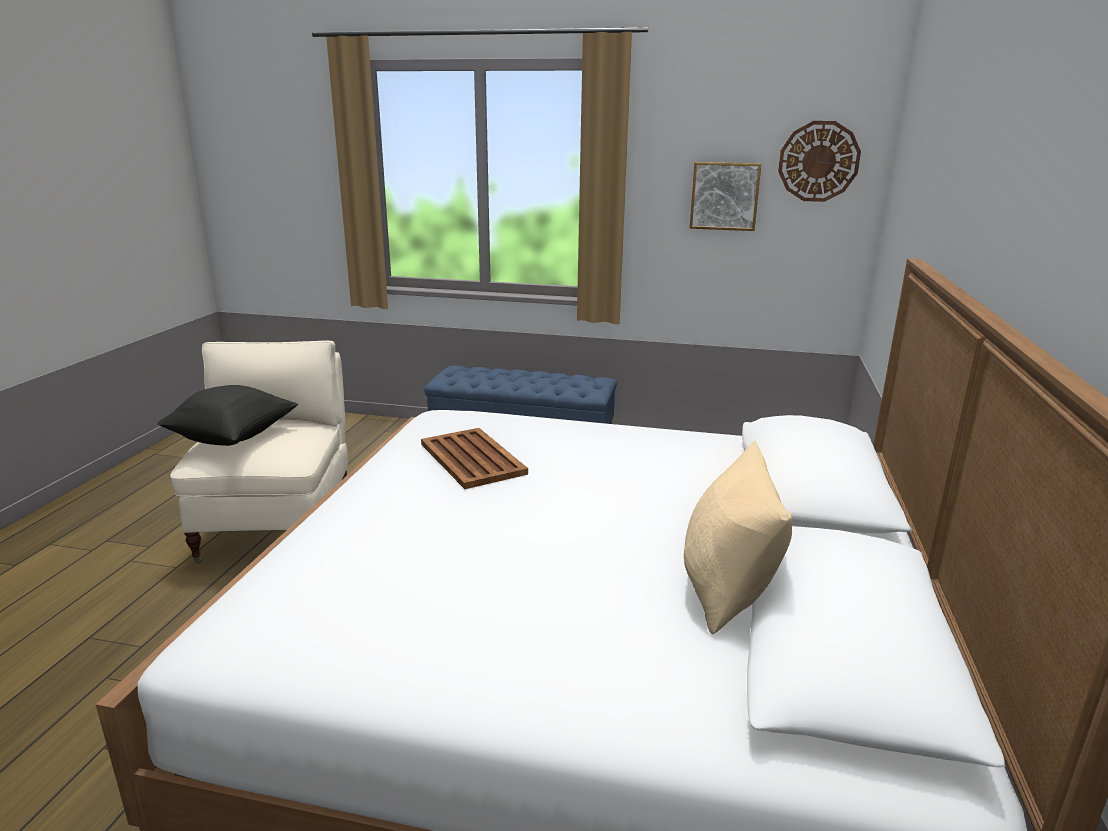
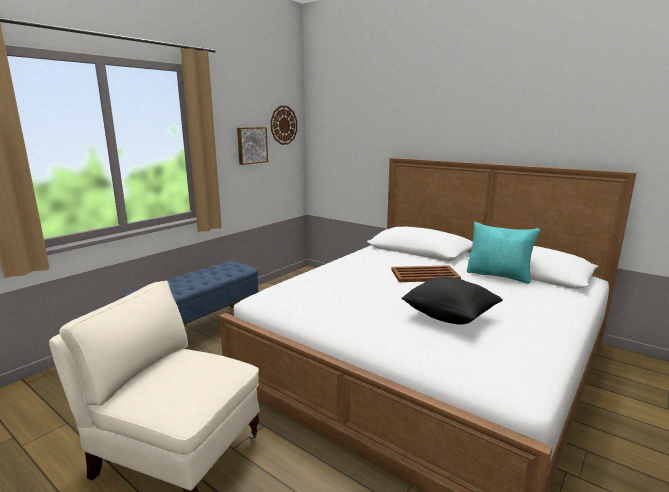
camera: 65 degrees left, 5 degrees down
(233, 439) = (171, 387): black pillow -> black pillow (449, 317)
(472, 458) = (347, 295): brown tray -> brown tray (424, 275)
(727, 589) = (499, 275): beige pillow -> turquoise pillow

